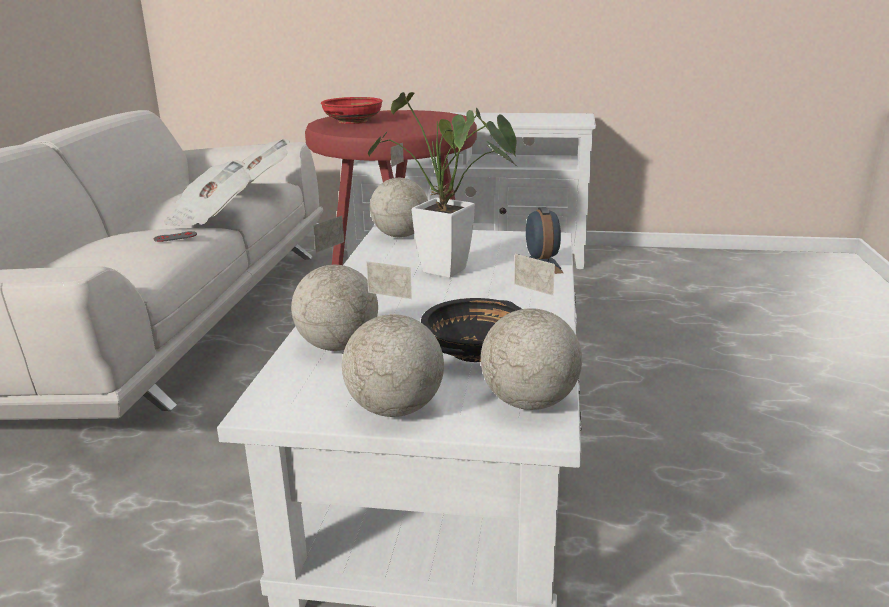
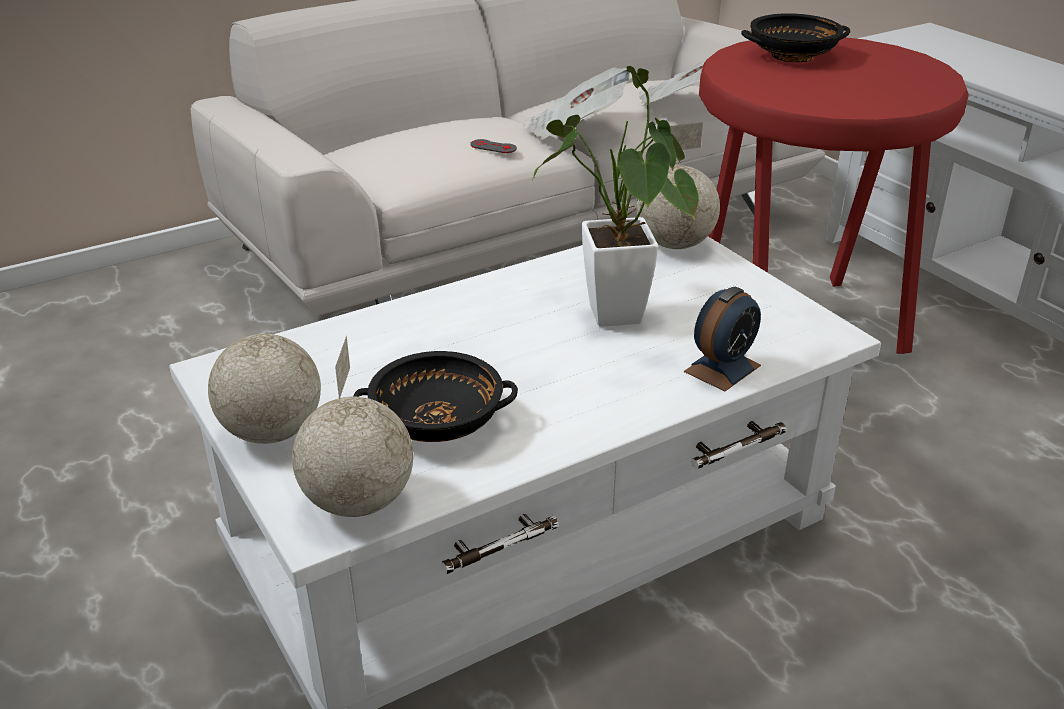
camera: 50 degrees right, 10 degrees up
(339, 346) = (361, 345): globe -> none
(353, 121) = (792, 56): red bowl -> black bowl

